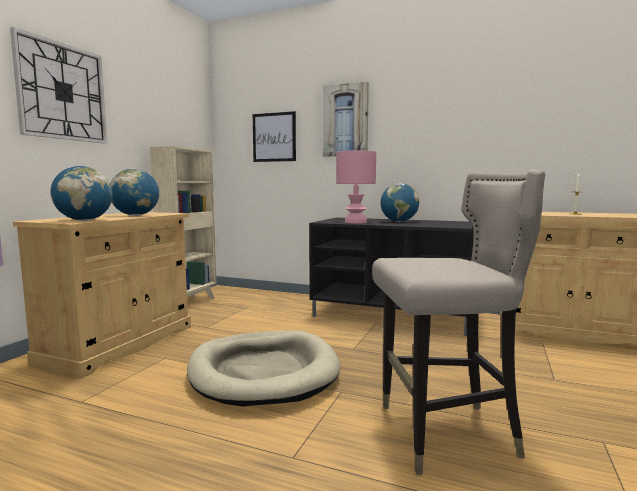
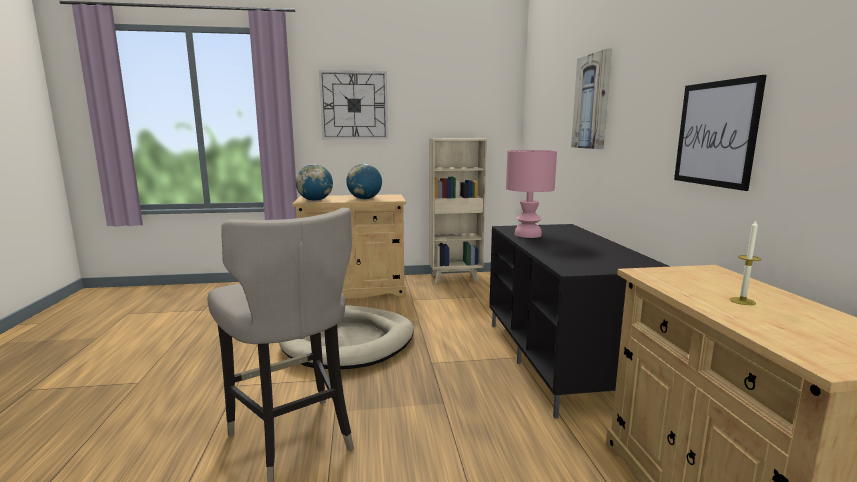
camera: 60 degrees right, 5 degrees up
(274, 137) = (550, 121): picture -> picture (715, 134)
(399, 221) = (577, 244): globe -> none

